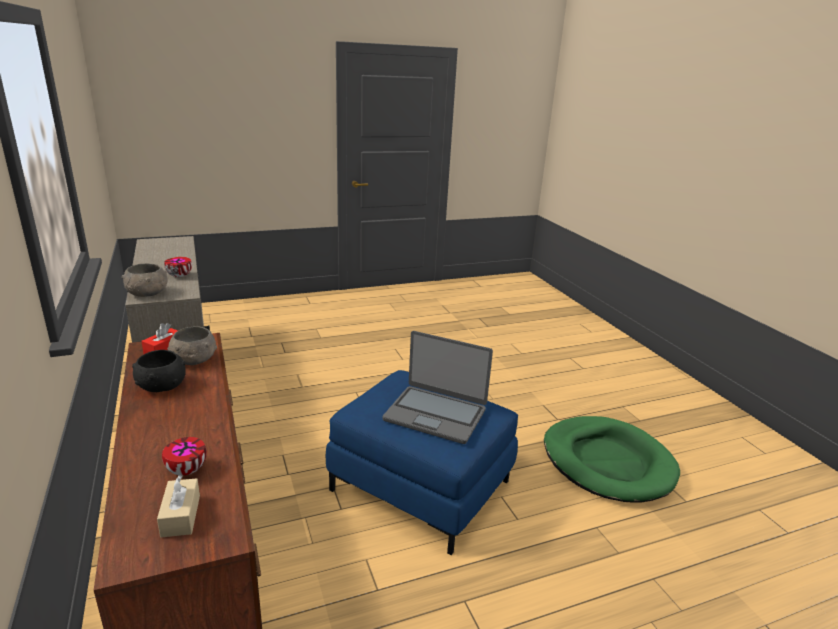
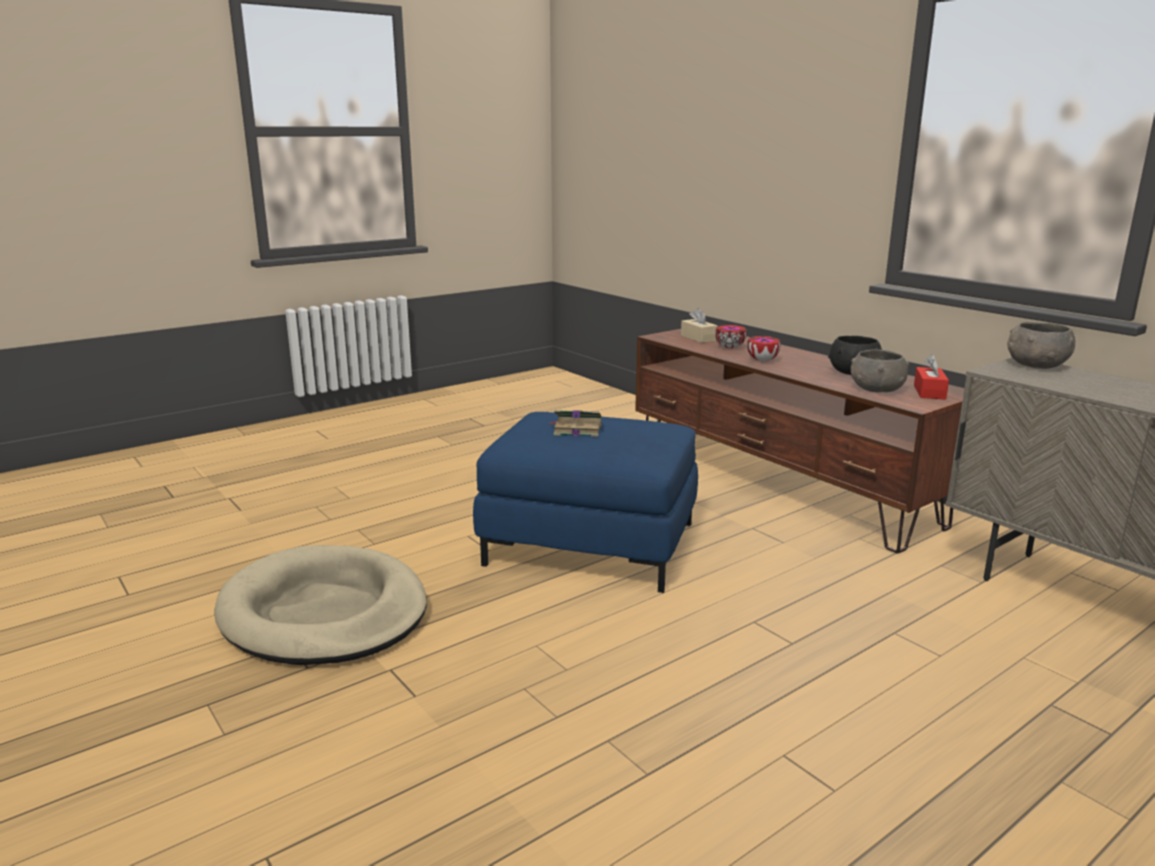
camera: 165 degrees right, 5 degrees down
(180, 276) = (1083, 388): bowl -> bowl (761, 360)
(435, 414) = (576, 429): laptop -> book
(607, 462) = (324, 613): green dog bed -> beige dog bed

